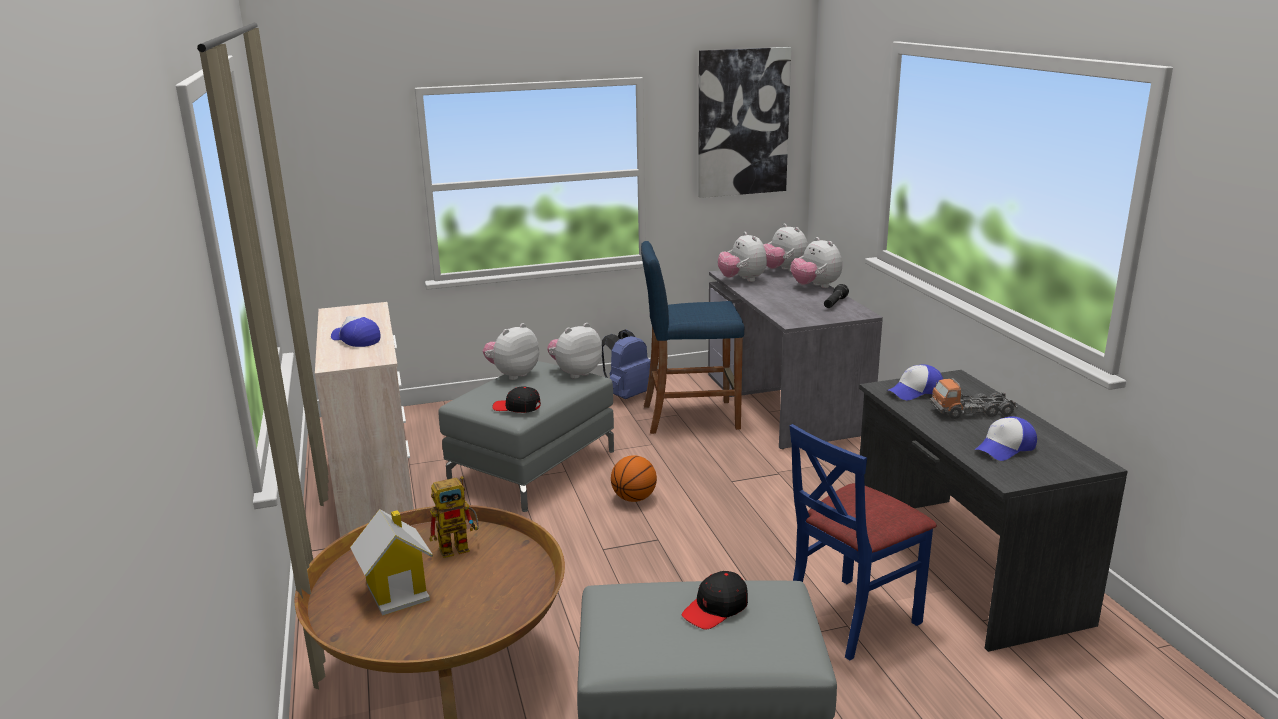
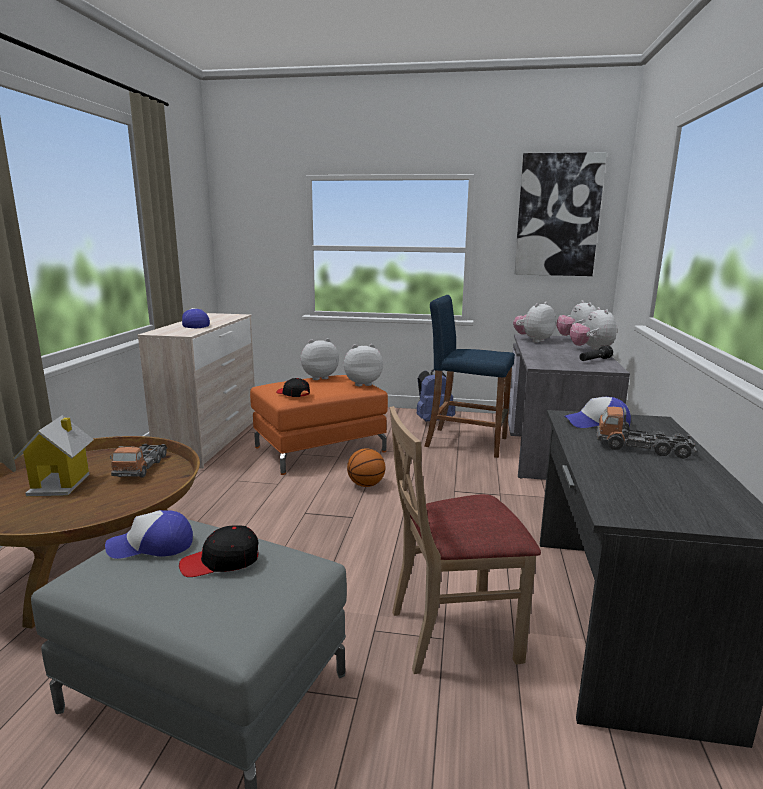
camera: 25 degrees right, 5 degrees down
(460, 546) = (141, 467): toy robot -> toy truck
(533, 467) = (320, 450): grey ottoman -> orange ottoman
(742, 280) = (533, 340): plush toy -> plush toy turned 45 degrees clockwise
(851, 618) = (453, 632): blue chair -> beige chair
(1005, 448) = (646, 484): cap -> cap (152, 546)

